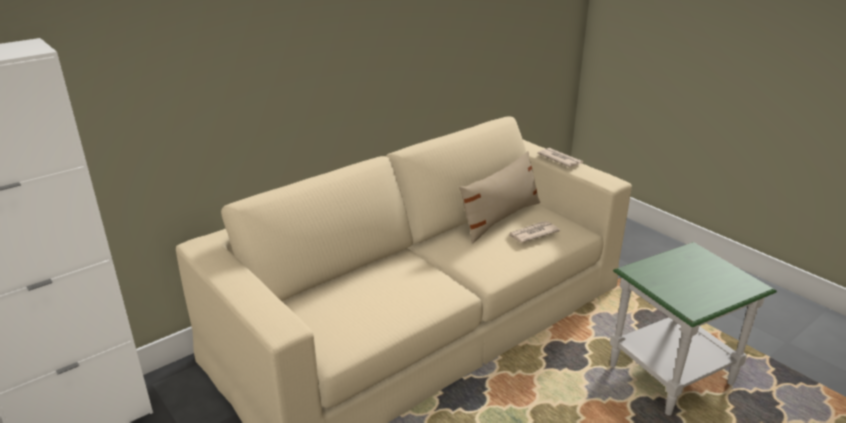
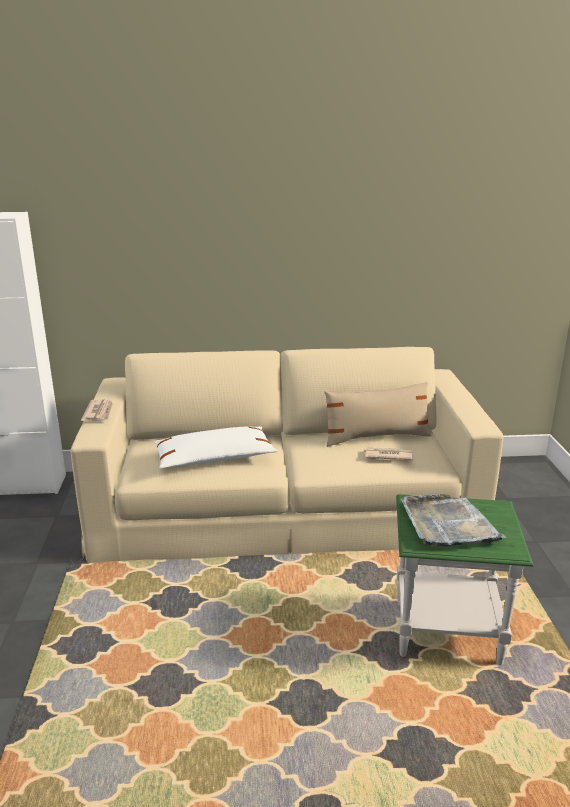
camera: 35 degrees right, 5 degrees down
(386, 296) = (214, 458): none -> white pillow
(560, 159) = (461, 398): newspaper -> newspaper (99, 412)
(686, 281) = (448, 524): none -> grey tray

